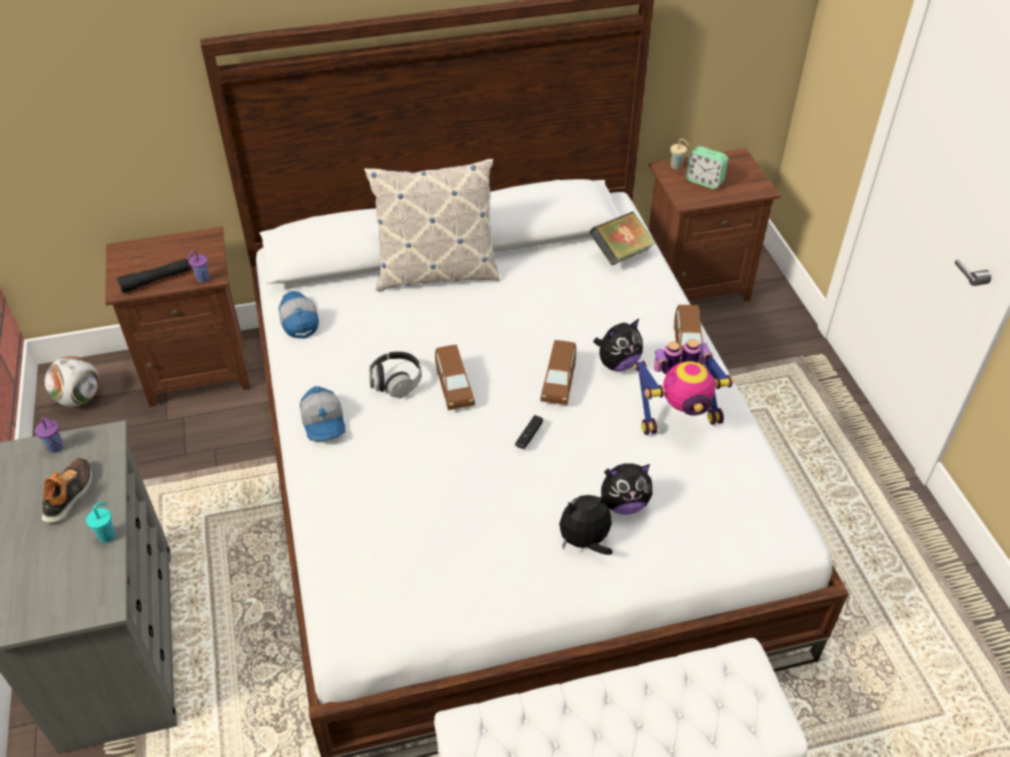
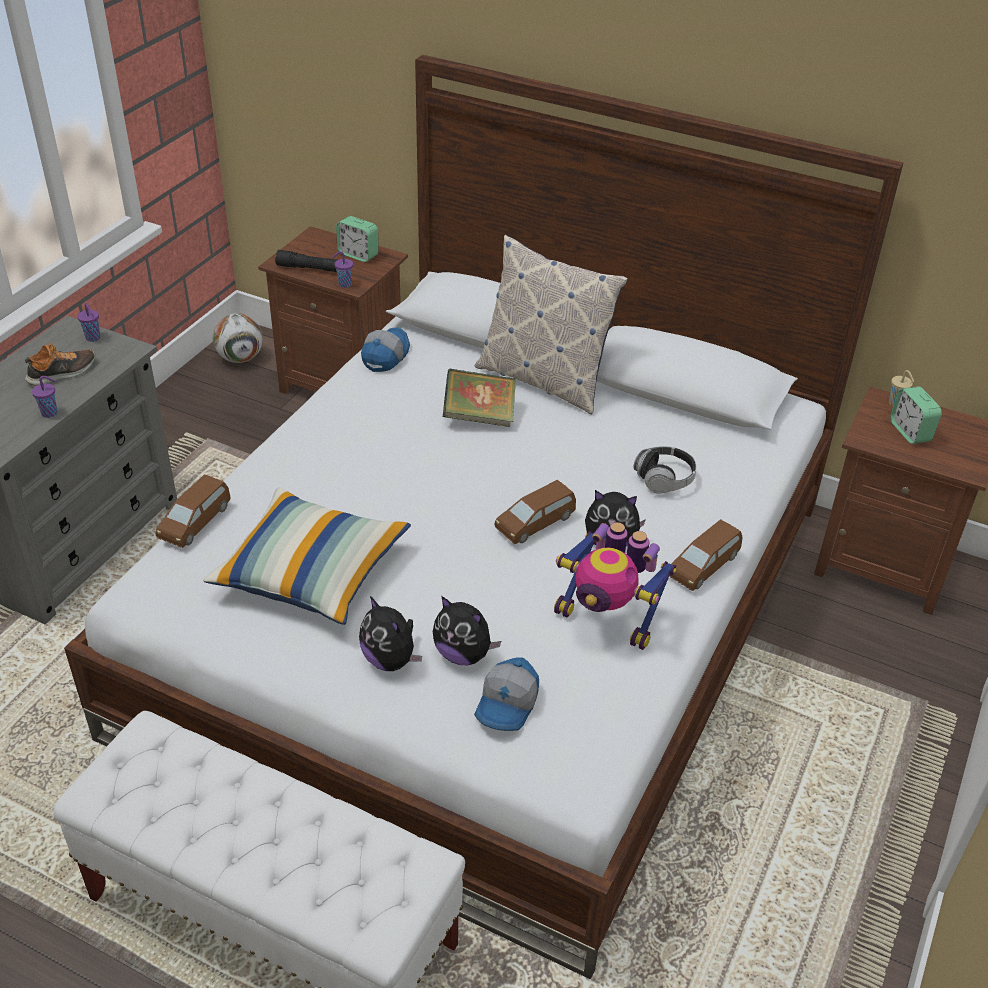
camera: 40 degrees right, 5 degrees down
(108, 535) = (50, 413): turquoise cup -> purple cup
(181, 247) = (358, 254): none -> alarm clock
(324, 422) = (309, 440): cap -> cap (508, 705)
(396, 382) = (399, 443): headphones -> headphones (664, 479)
(454, 386) = (441, 473): brown toy car -> brown toy car (195, 522)
(457, 519) = (312, 572): none -> pillow
(529, 436) = (452, 549): black game controller -> none
(585, 542) = (391, 660): plush toy -> plush toy turned 150 degrees counterclockwise
(621, 253) = (740, 453): book -> book (479, 416)

